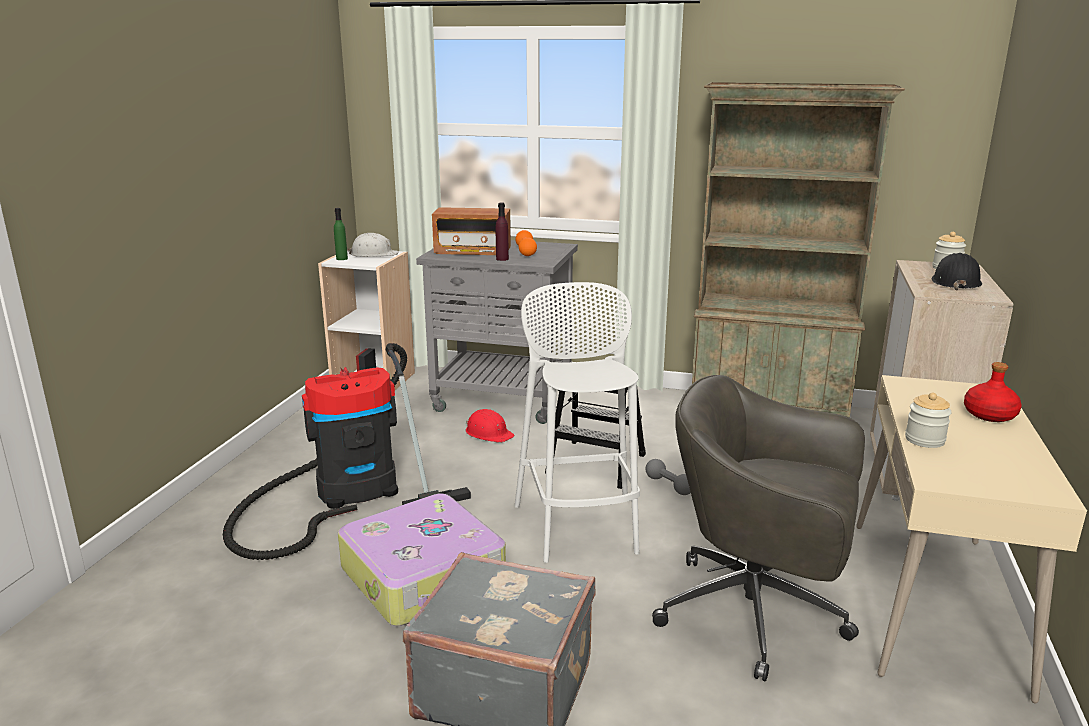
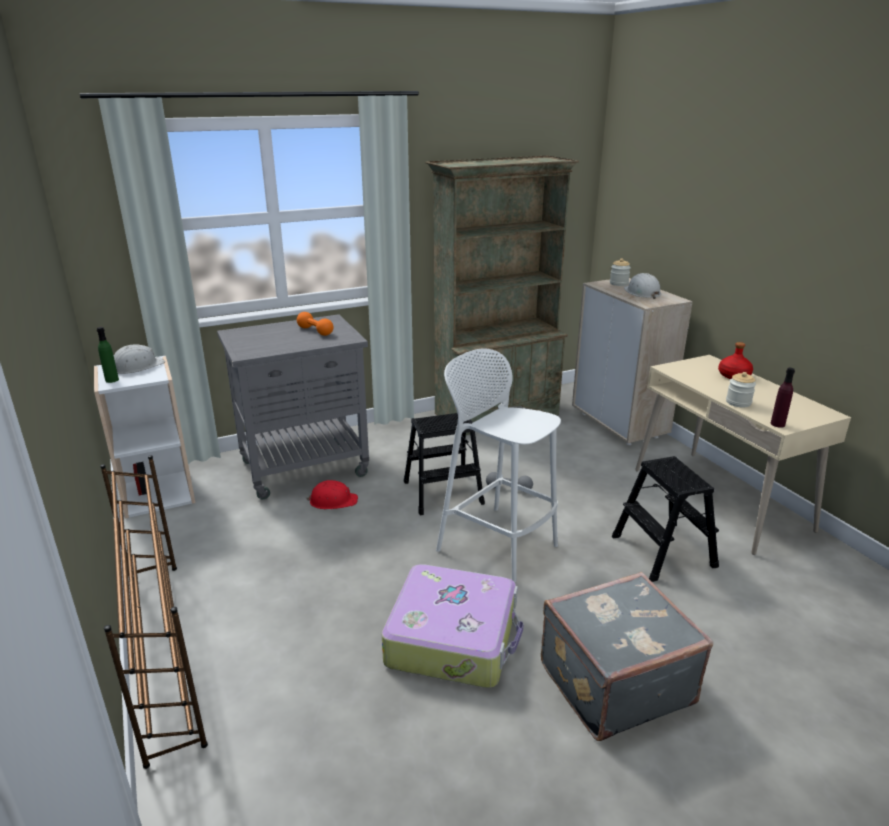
camera: 40 degrees left, 5 degrees up
(234, 482) = (163, 650): none -> brown shoe rack
(348, 492) = (291, 604): vacuum cleaner -> none
(472, 251) = (269, 342): radio -> none
(502, 259) = (311, 343): purple bottle -> purple bottle (777, 424)
(757, 614) = (663, 551): grey office chair -> black step ladder
(955, 282) = (642, 293): black hard hat -> white hard hat

